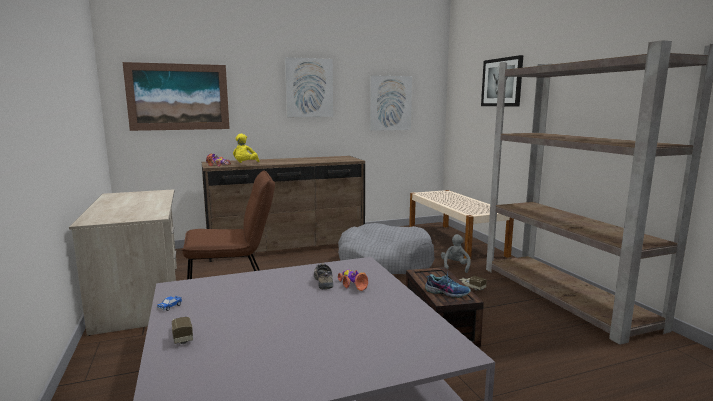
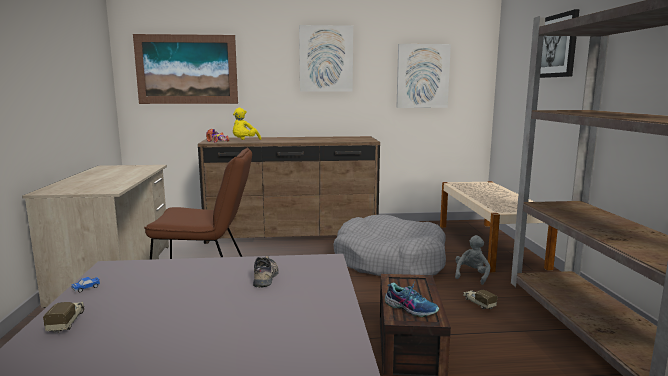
camera: 15 degrees right, 0 degrees up
(353, 284) = (295, 284): toy car -> none

